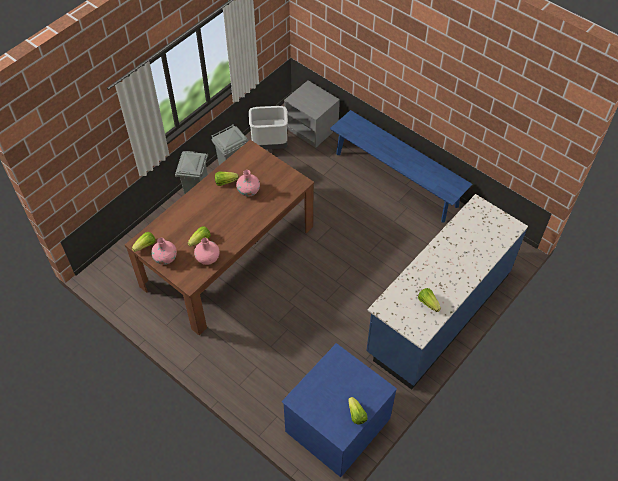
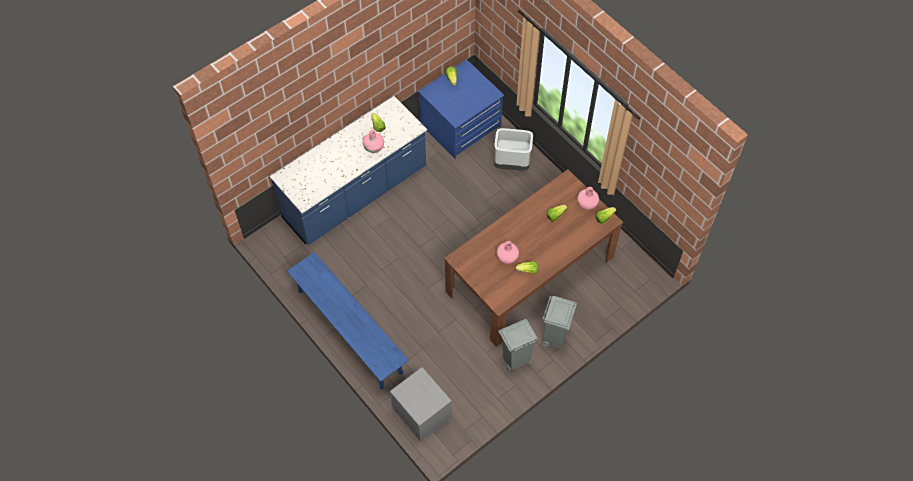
camera: 170 degrees left, 5 degrees up
(207, 258) = (550, 198): pink vase -> pink vase (374, 147)
(269, 146) = (472, 395): grey trash can -> grey trash can (512, 163)

